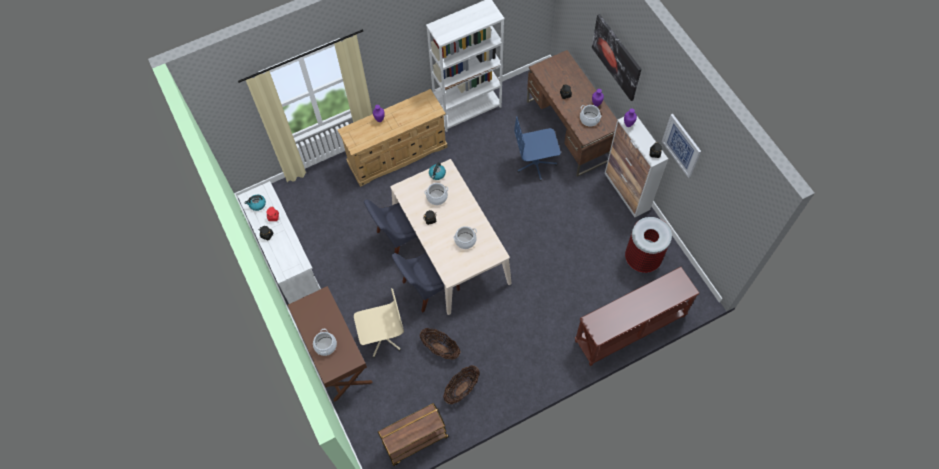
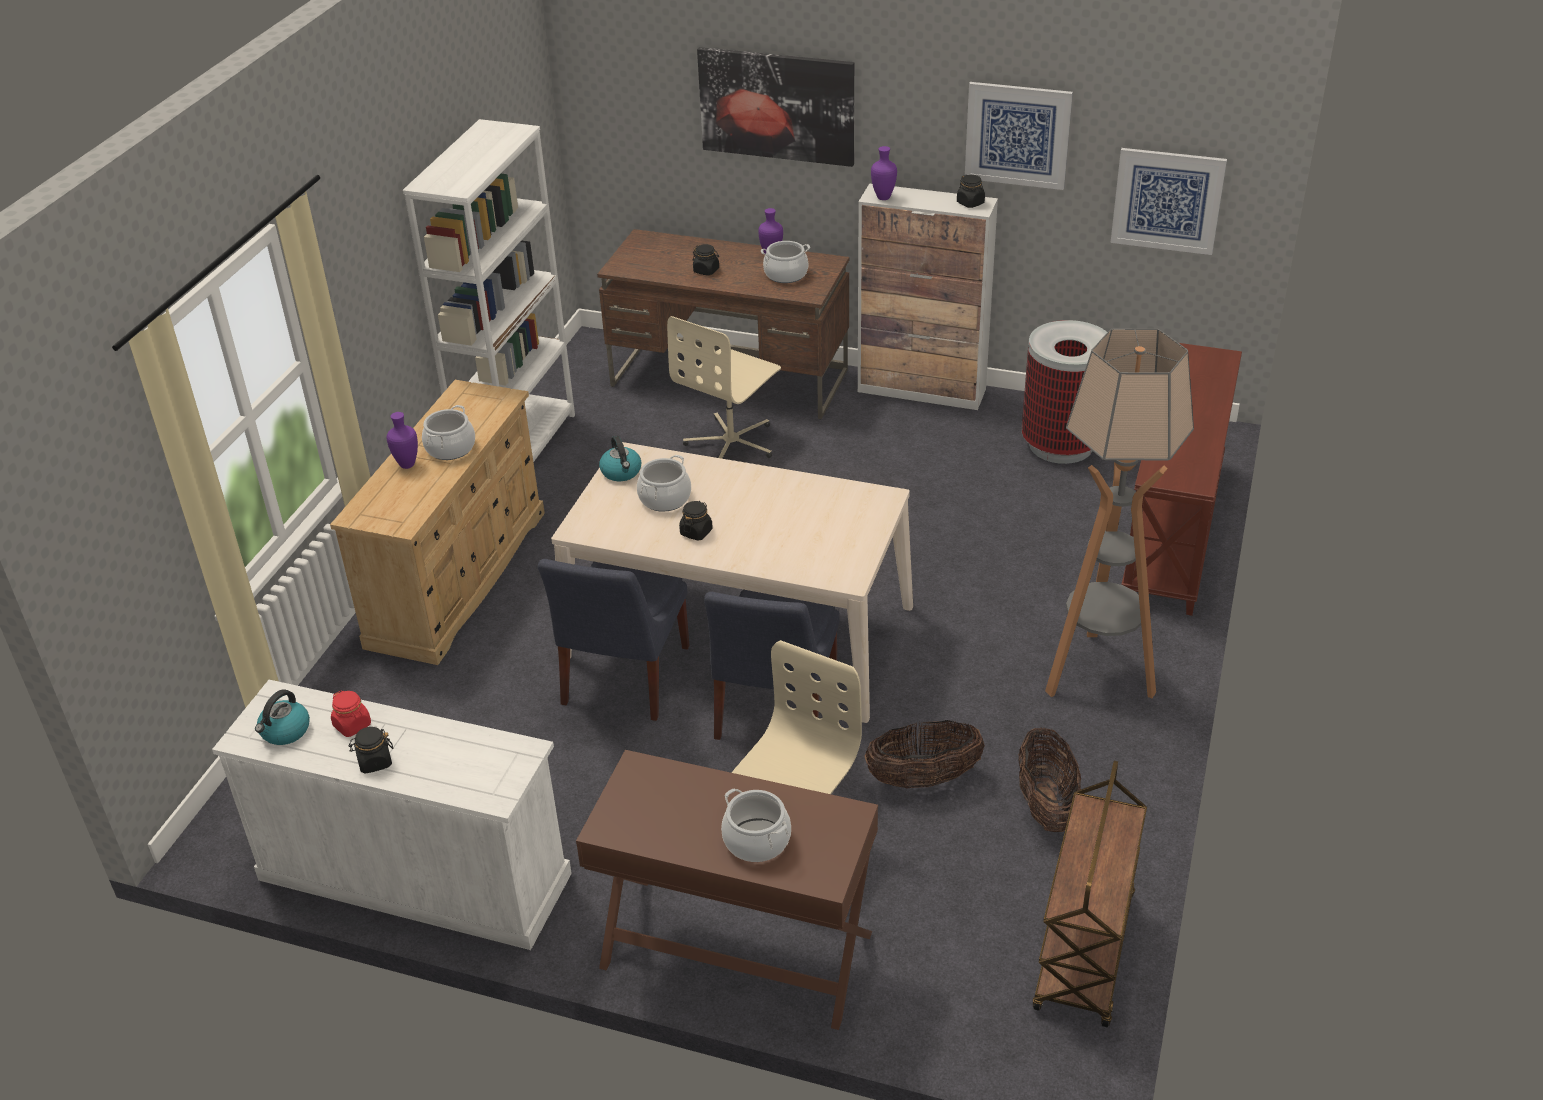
camera: 45 degrees left, 25 degrees down
(465, 240) = (801, 518): cooking pot -> cooking pot (450, 448)
(533, 360) = (1098, 674): none -> floor lamp
(536, 163) = (732, 443): blue office chair -> beige office chair
(718, 216) = (1167, 200): none -> picture

